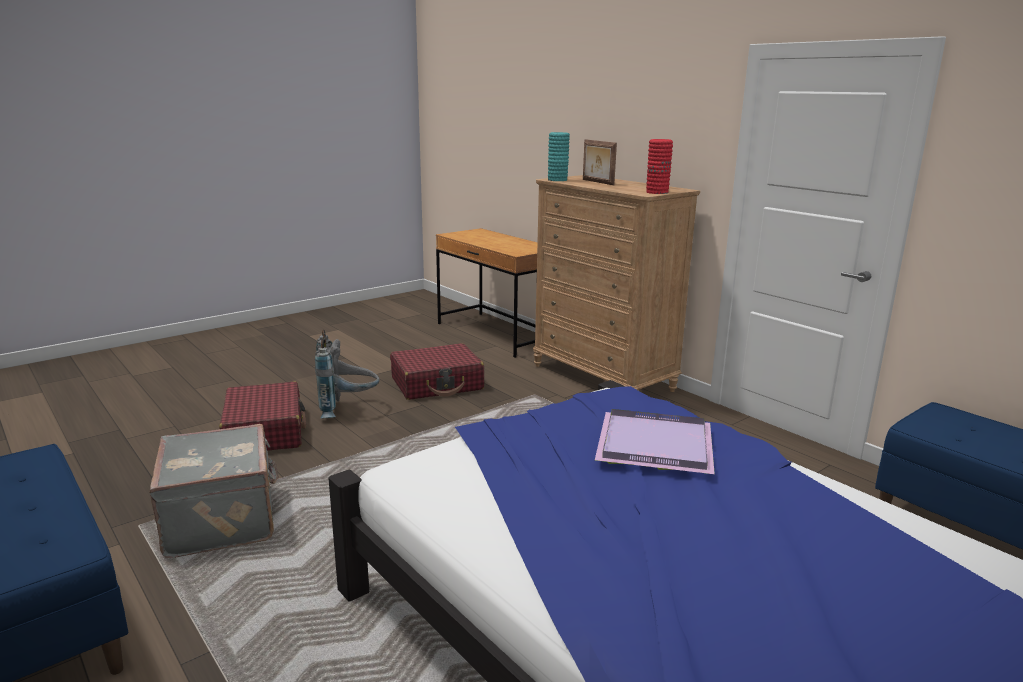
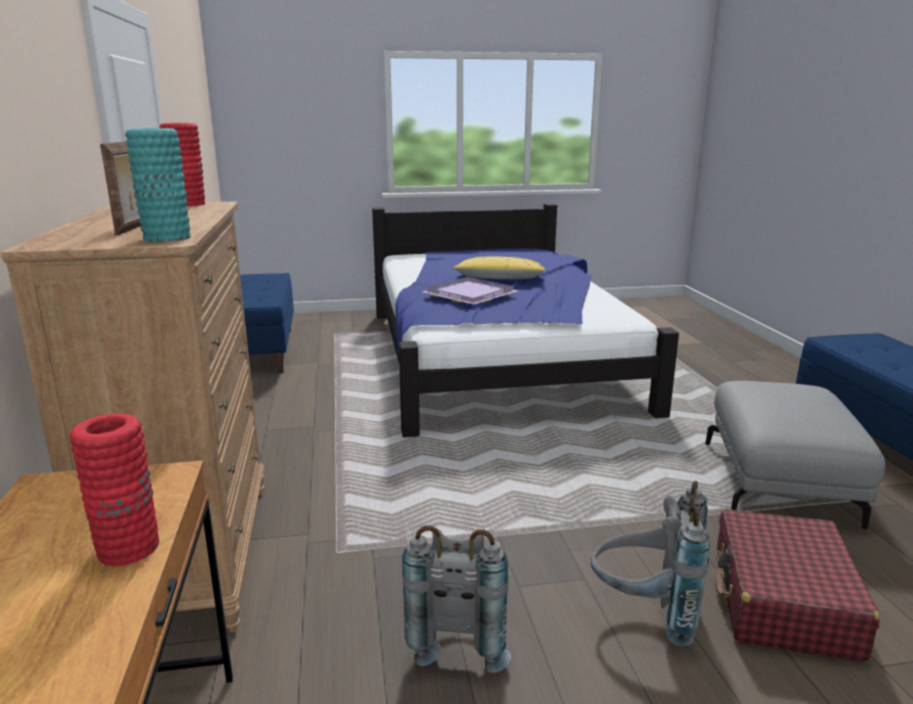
camera: 150 degrees left, 0 degrees up
(223, 519) = (780, 483): grey suitcase -> grey ottoman
(437, 384) = (459, 636): red suitcase -> grey backpack
(491, 245) = (128, 548): none -> red vase
(697, 521) = (499, 279): none -> yellow pillow

